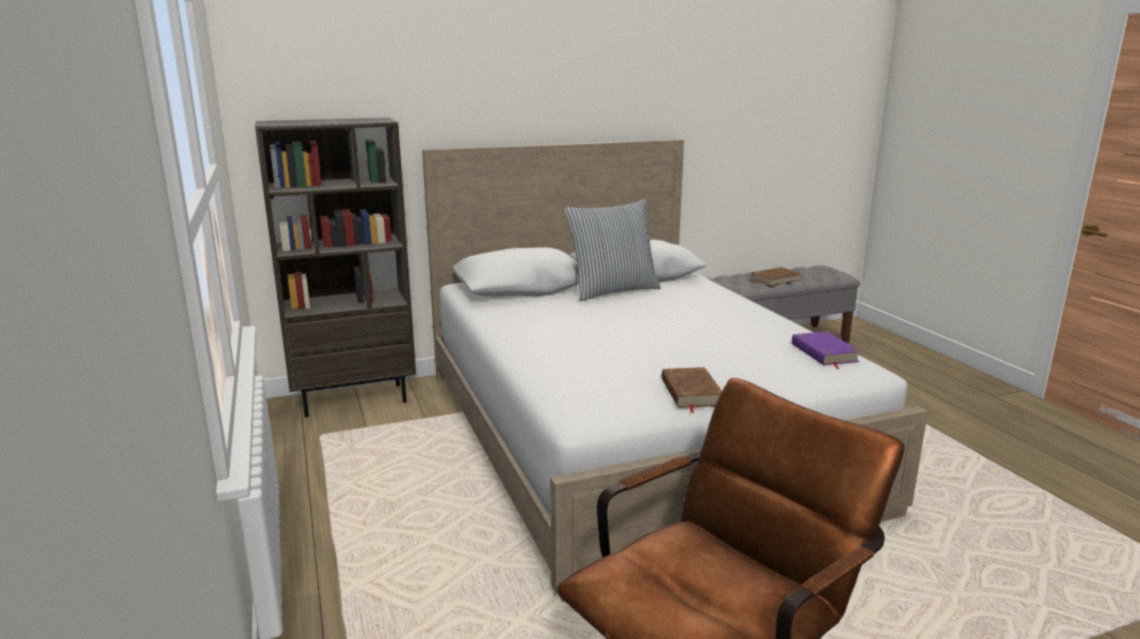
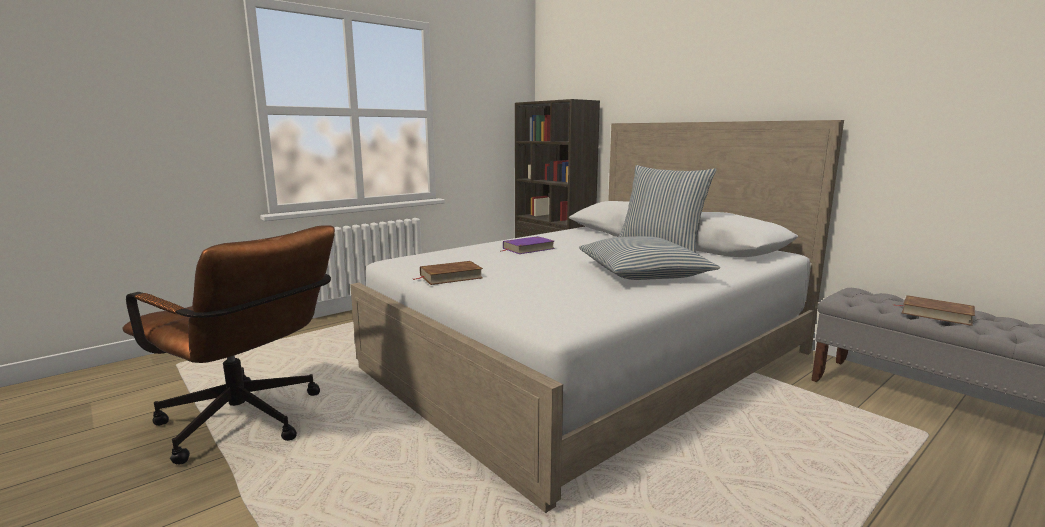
camera: 70 degrees right, 5 degrees down
(714, 316) = (642, 273): none -> pillow
(824, 353) = (589, 308): purple book -> purple book (528, 248)

